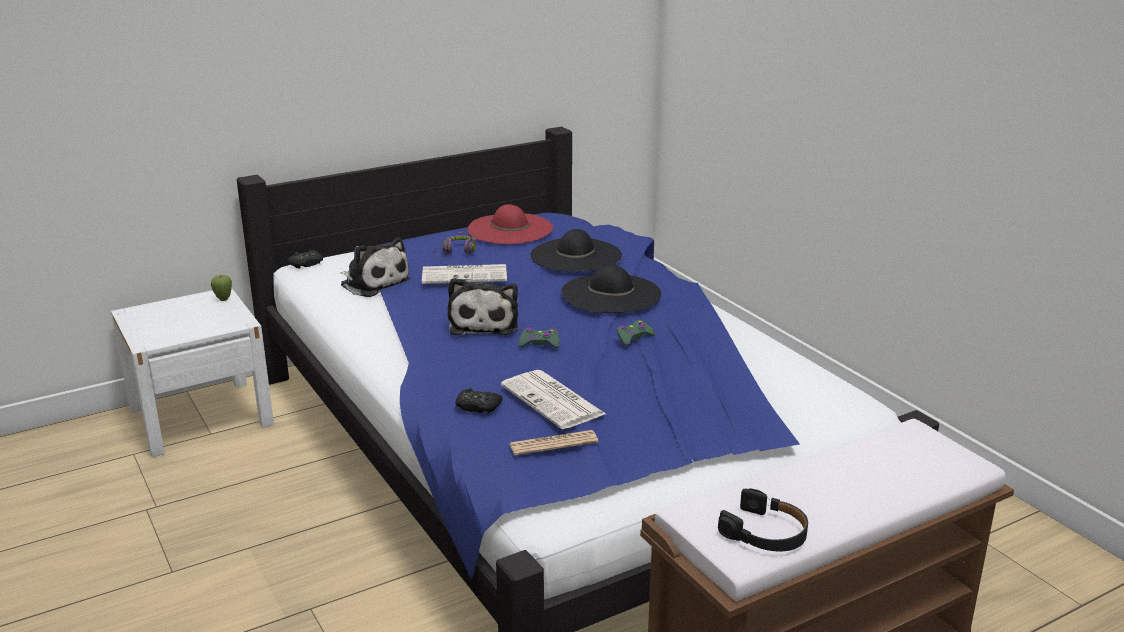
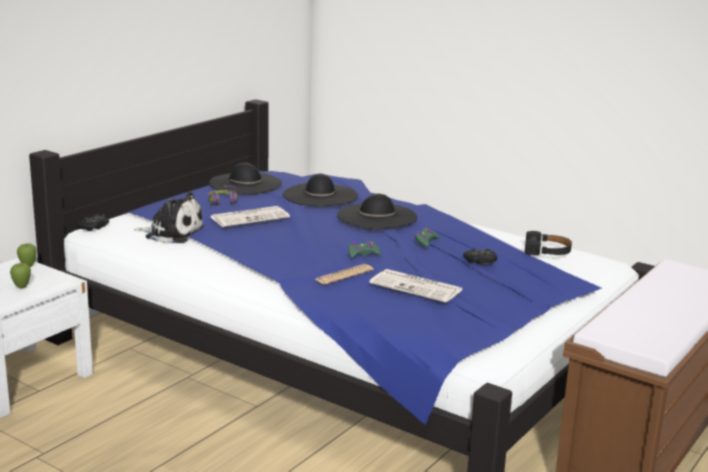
camera: 25 degrees left, 5 degrees down
(193, 323) = (21, 287): none -> apple
(477, 407) = (364, 300): black game controller -> black game controller (480, 261)
(484, 323) = (303, 247): plush toy -> none
(510, 229) = (245, 183): red hat -> black hat
(553, 444) = (449, 312): newspaper -> newspaper (344, 275)
(765, 533) = (653, 333): black headphones -> black headphones (547, 251)

